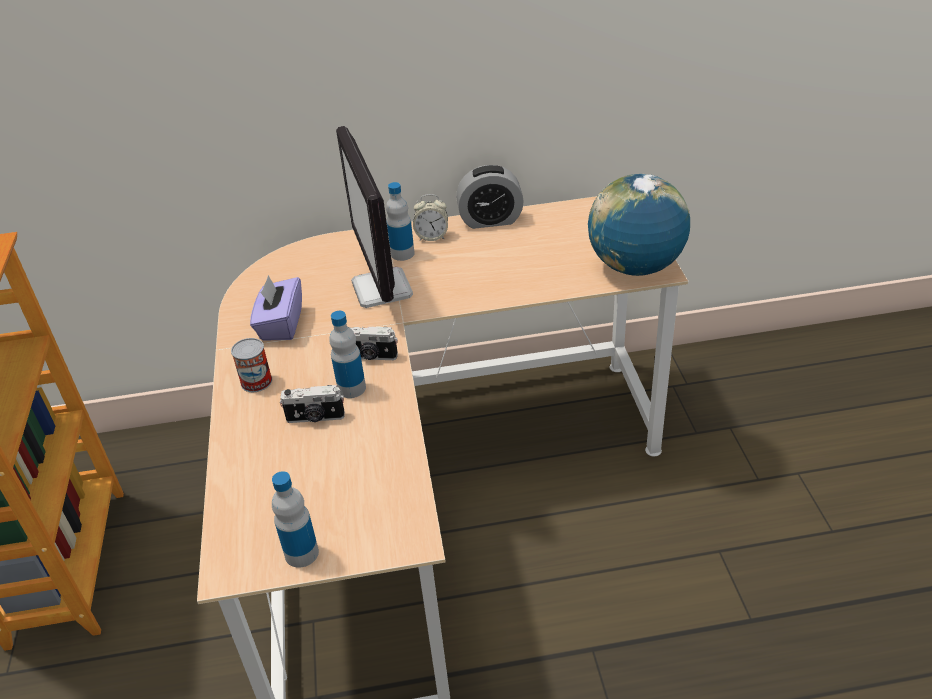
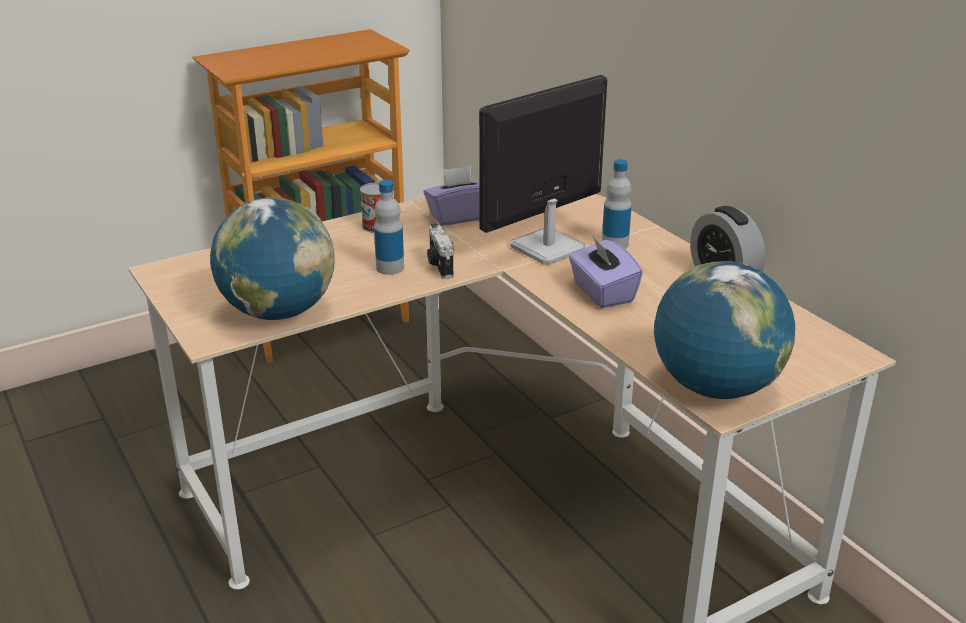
camera: 65 degrees right, 10 degrees down
(301, 553) = (182, 294): bottle -> none
(315, 418) = (342, 261): camera -> none
(390, 479) = (278, 312): none -> globe
(432, 236) = (659, 253): alarm clock -> none
(477, 280) = (602, 293): none -> purple tissue box

